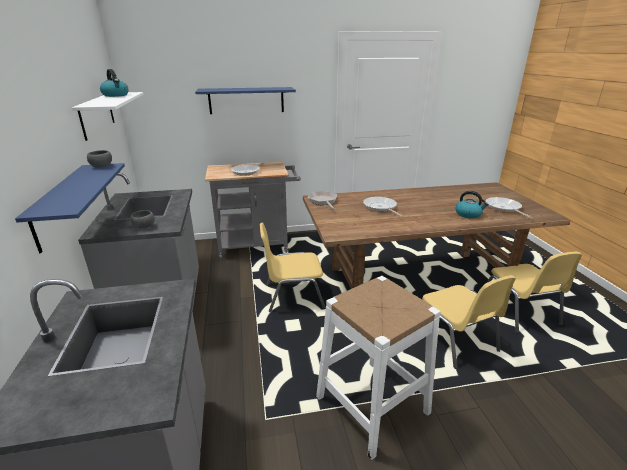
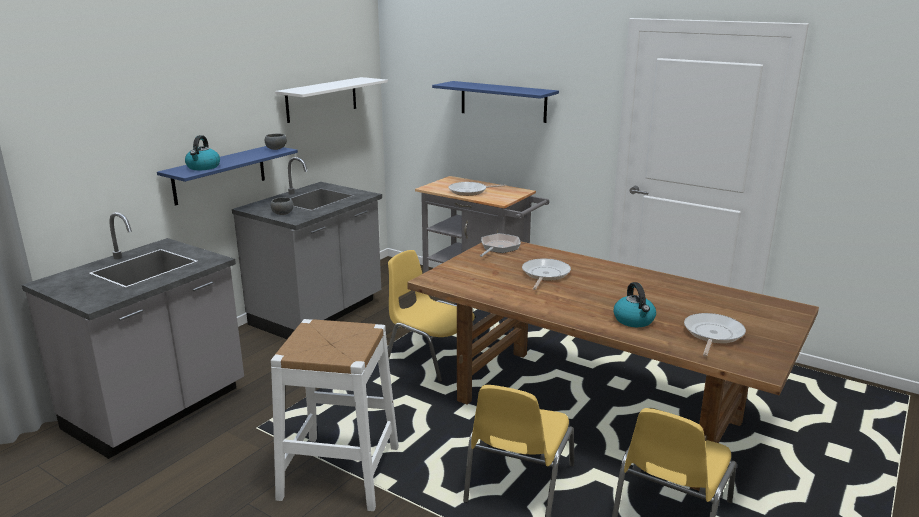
camera: 45 degrees right, 5 degrees down
(116, 95) = (349, 81): kettle -> kettle (203, 167)

